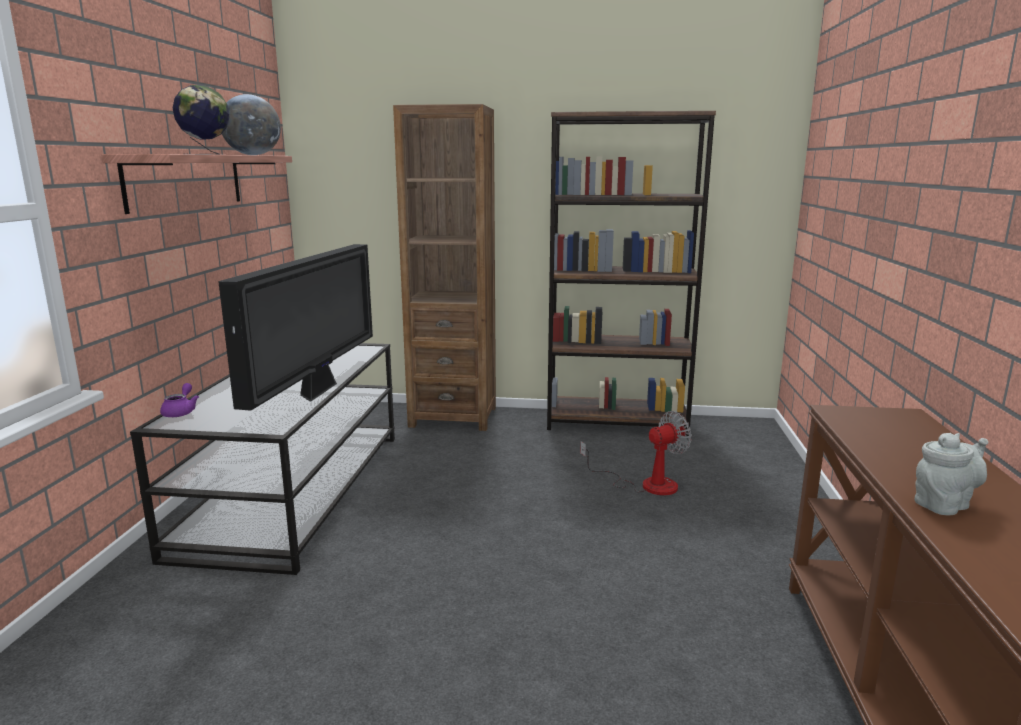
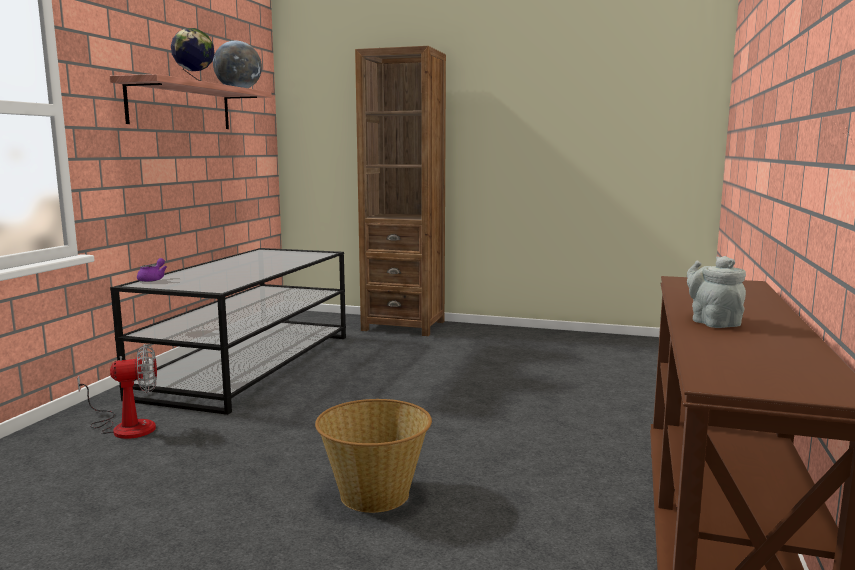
camera: 10 degrees right, 5 degrees down
(318, 390) = (266, 273): television -> none
(520, 690) = (375, 495): none -> basket
(617, 422) = (551, 336): brown bookcase -> none
(646, 484) = (555, 378): fan -> fan (126, 427)
(944, 504) = (712, 322): grey teapot -> grey teapot turned 90 degrees counterclockwise

